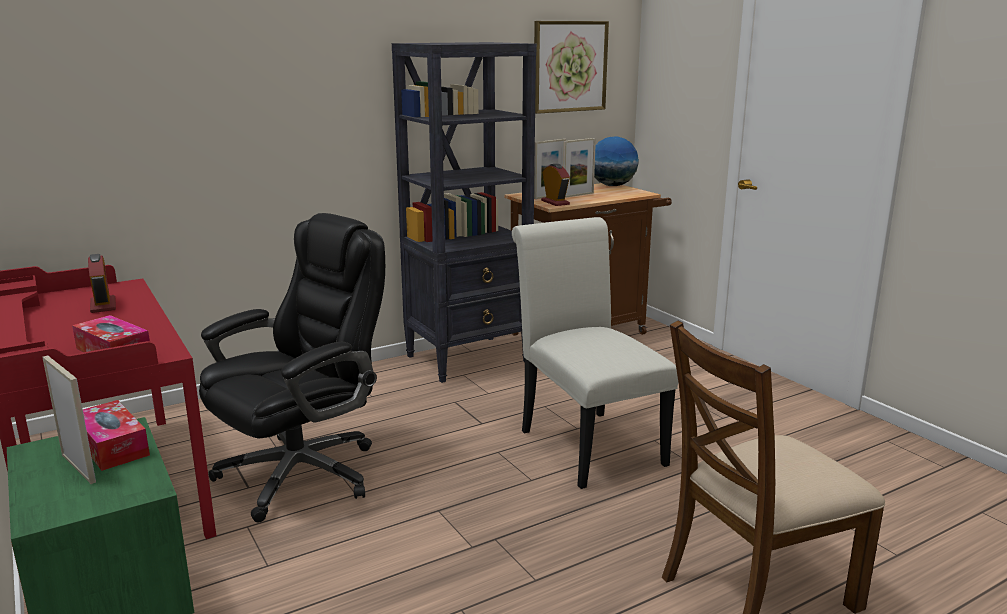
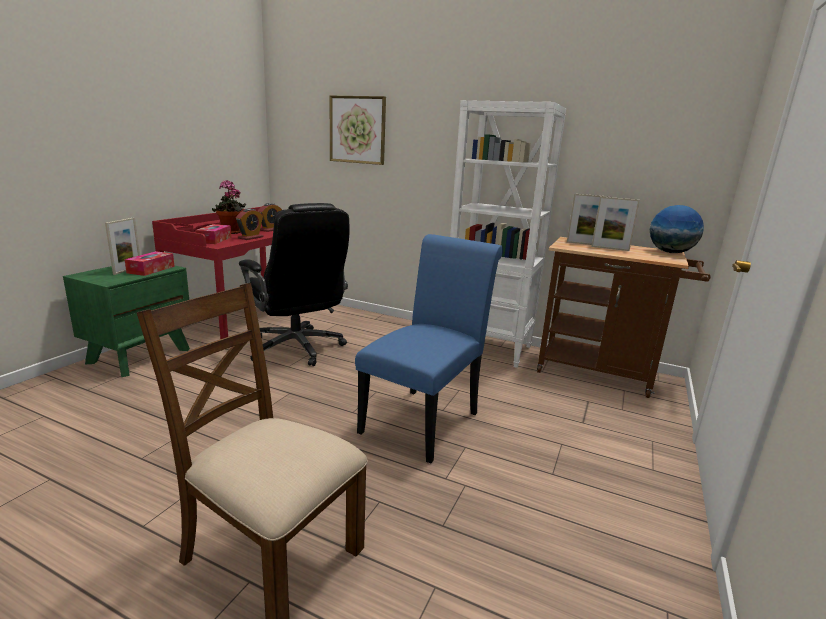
camera: 55 degrees right, 0 degrees up
(71, 333) = (231, 232): none -> potted plant
(303, 473) = (297, 348): black office chair -> black office chair turned 45 degrees clockwise
(469, 358) = (488, 348): black bookcase -> white bookcase
(555, 202) = (570, 246): alarm clock -> alarm clock (250, 237)
(569, 66) = (651, 134): picture -> picture (357, 130)
(586, 443) = (425, 419): white chair -> blue chair

